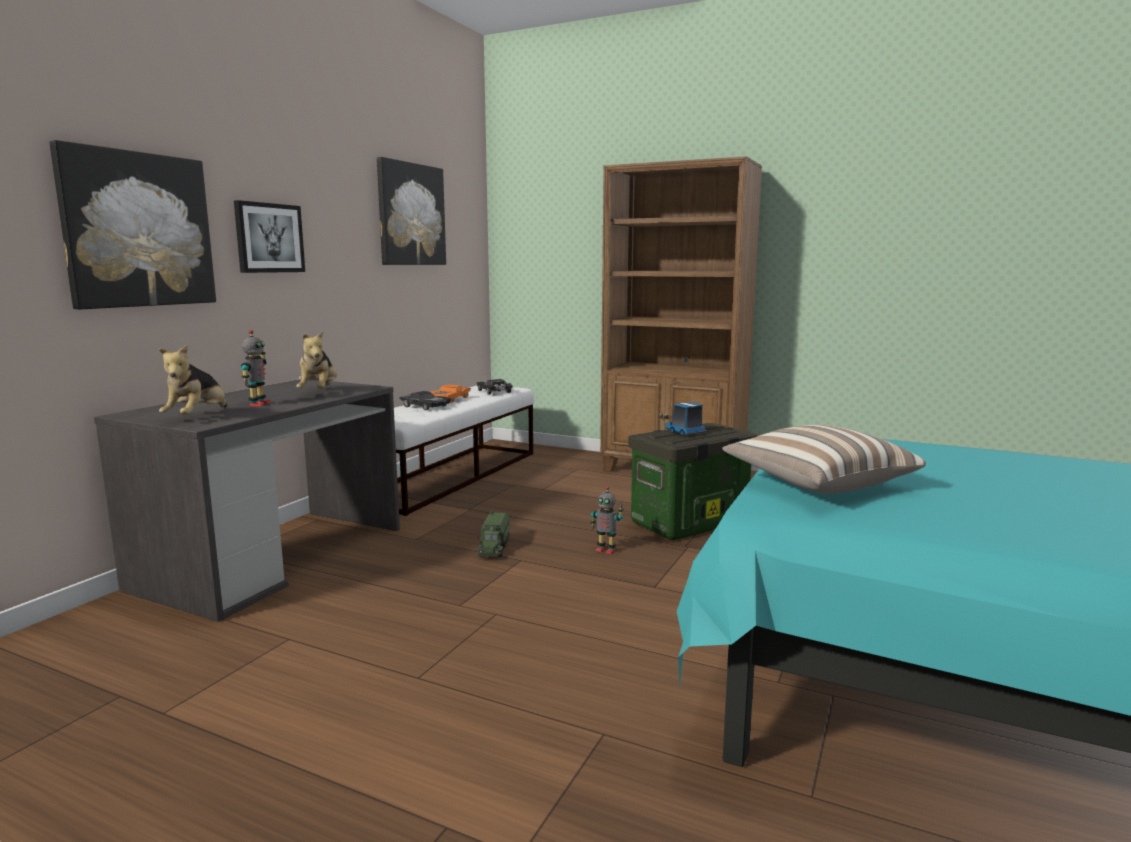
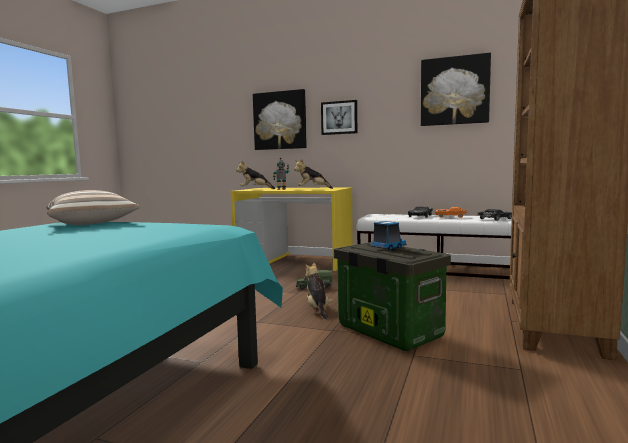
camera: 85 degrees right, 5 degrees down
(273, 557) = (294, 261): grey desk -> yellow desk
(605, 550) = (317, 309): toy robot -> plush toy

